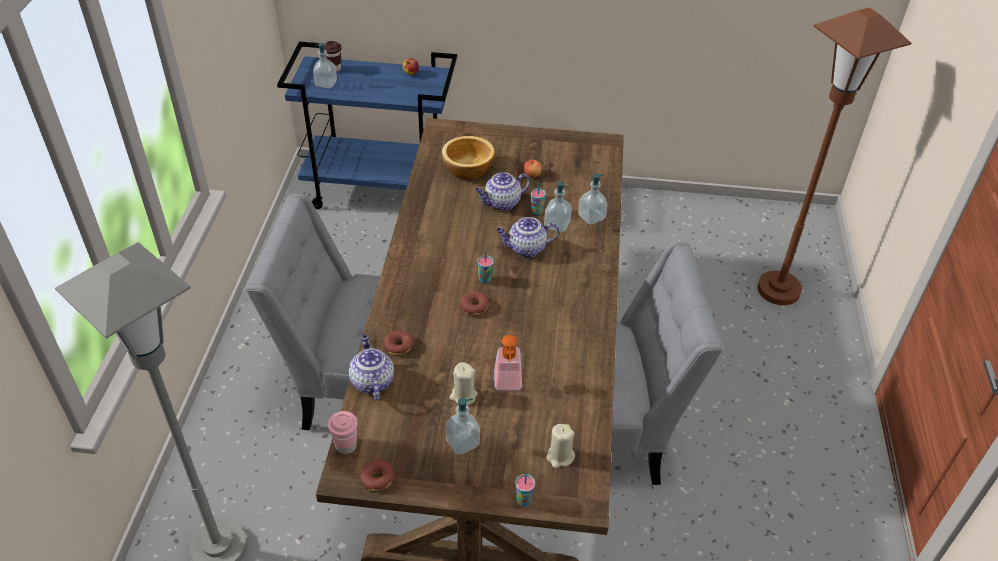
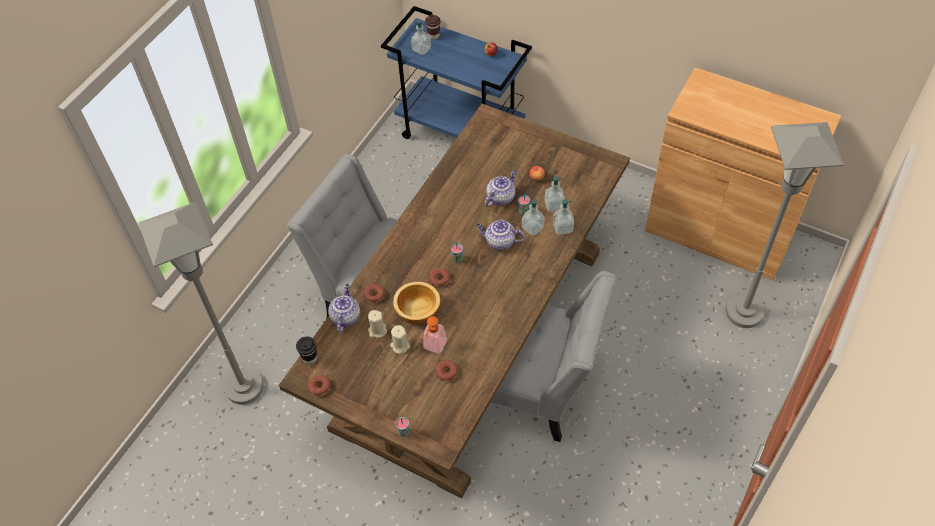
camera: 25 degrees right, 10 degrees up
(346, 446) = (310, 358): pink cup -> black cup
(462, 442) = (384, 379): soap dispenser -> soap dispenser (554, 205)
(467, 169) = (489, 160): bowl -> bowl (417, 312)
(501, 203) = (501, 197): teapot -> teapot turned 135 degrees clockwise
(541, 409) = (447, 372): none -> donut
(560, 456) = (442, 410): beige candle -> beige candle (377, 330)
(708, 220) = (719, 231): none -> brown cabinet
(778, 290) = (744, 312): brown floor lamp -> grey floor lamp

